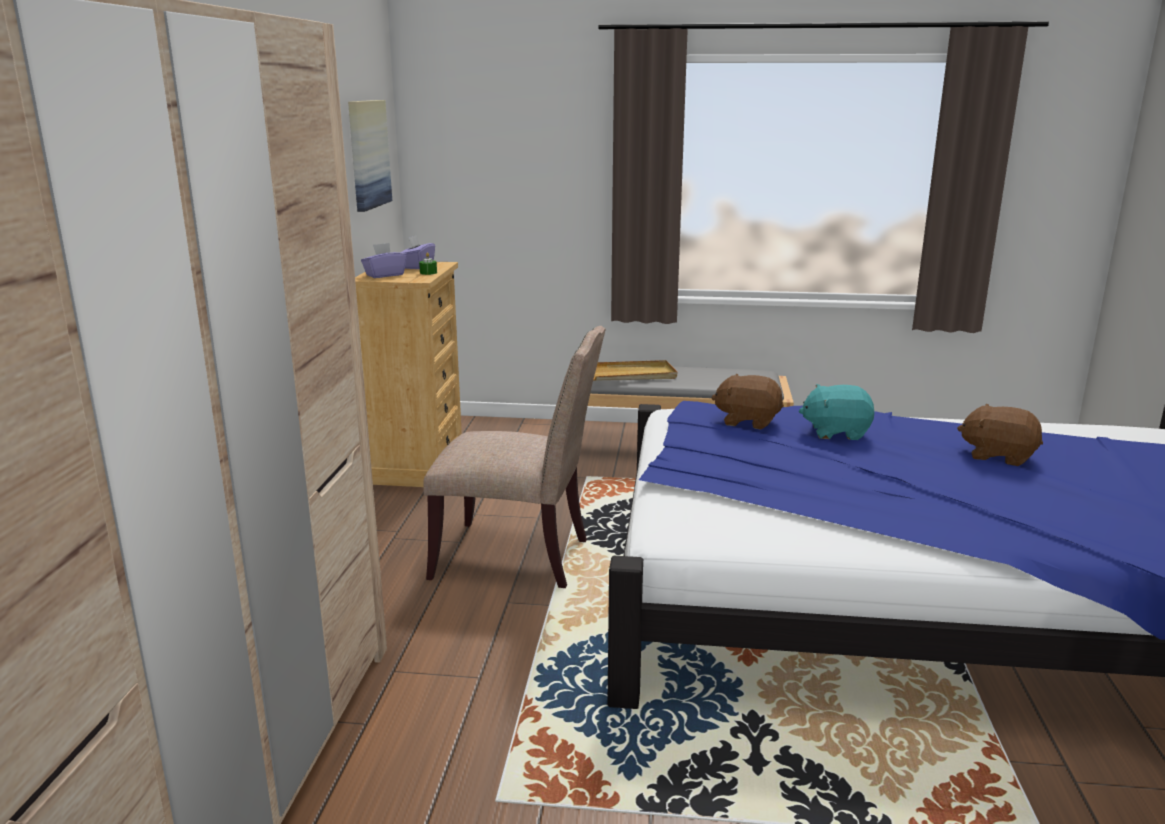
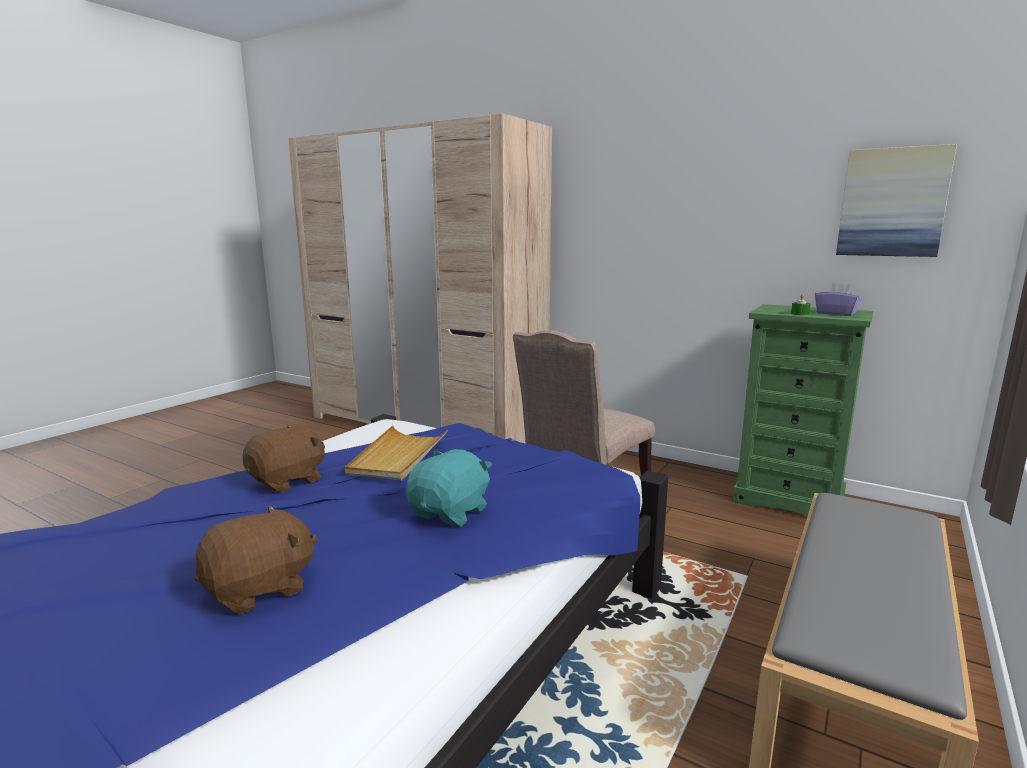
camera: 115 degrees right, 5 degrees down
(384, 275) = (788, 308): purple tissue box -> none
(418, 465) = (789, 499): beige dresser -> green dresser
(631, 375) = (868, 529): beige tray -> beige tray (398, 456)
(747, 421) = (529, 480): brown plush toy -> brown plush toy (288, 481)

